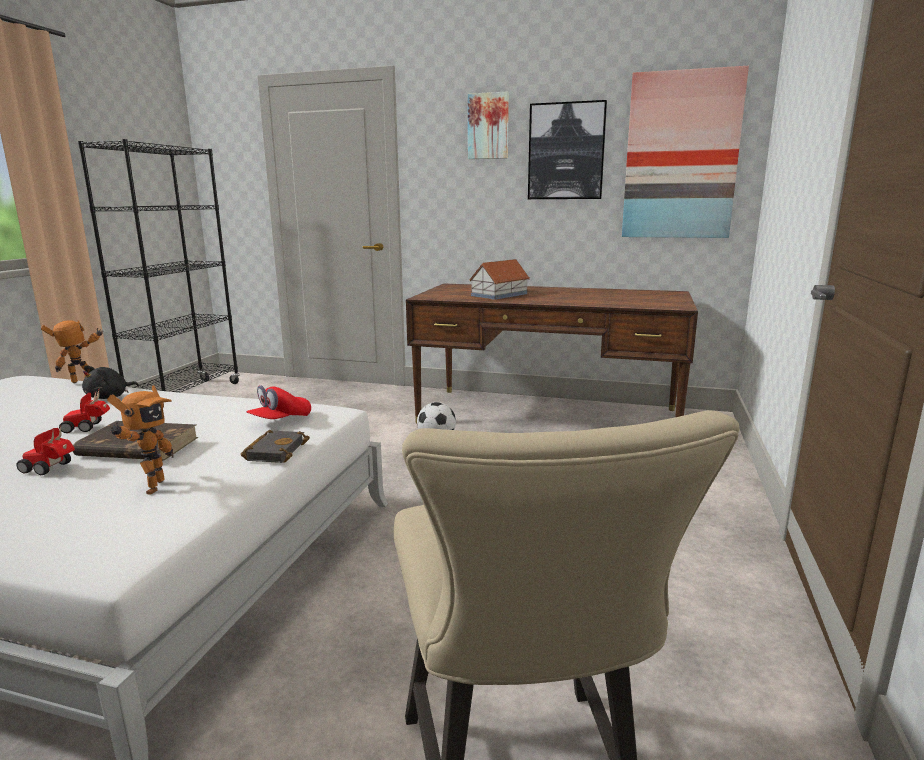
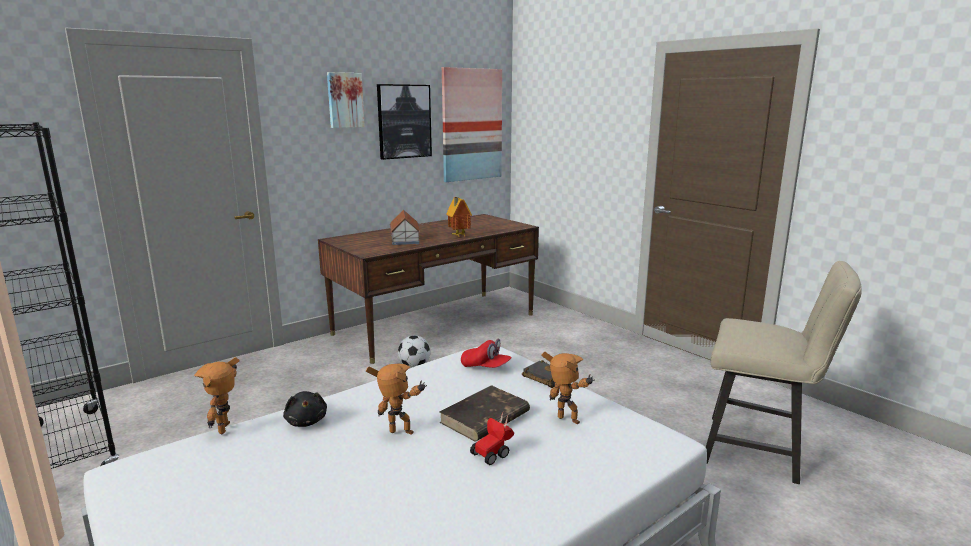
camera: 55 degrees left, 0 degrees up
(88, 427) = (400, 434): toy car -> toy robot
(280, 420) = (485, 367): red cap -> red cap turned 45 degrees counterclockwise
(559, 301) = (458, 236): none -> toy house

